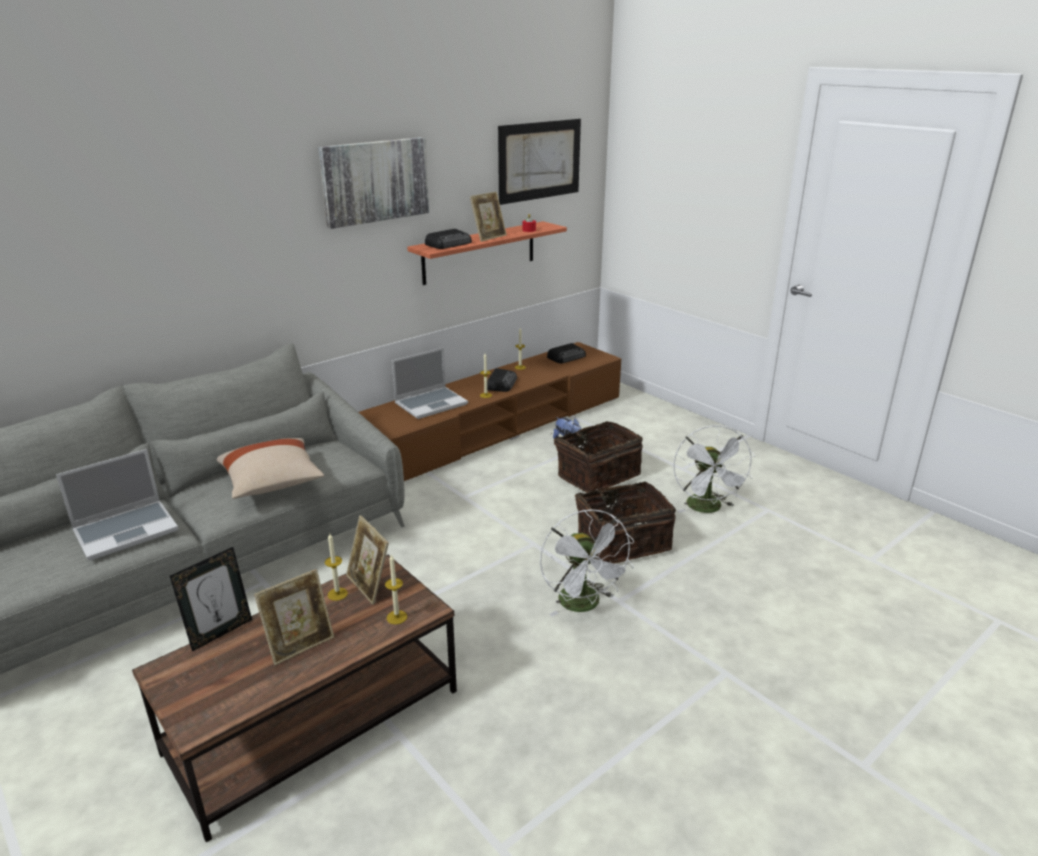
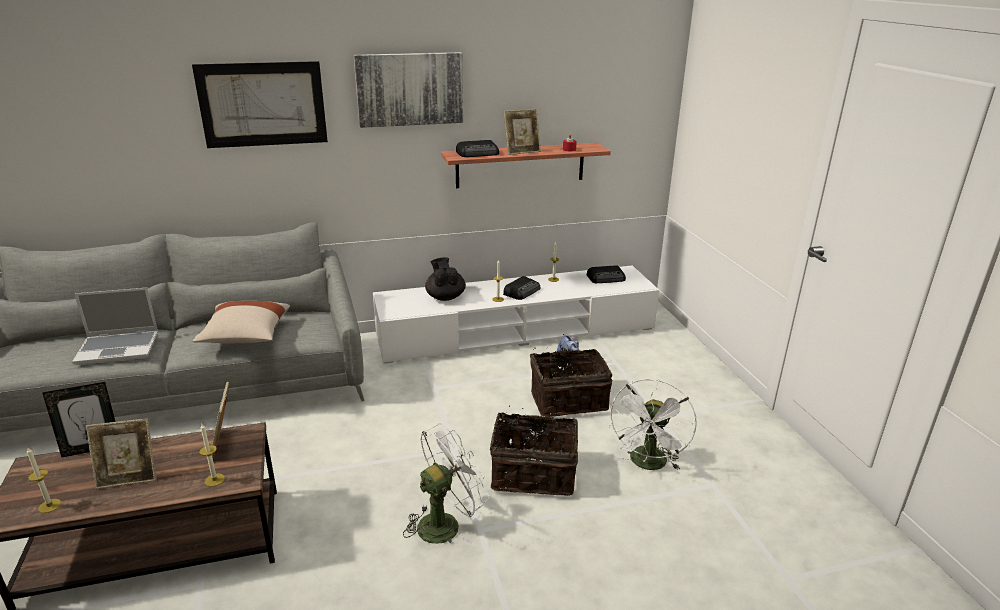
camera: 25 degrees right, 0 degrees up
(337, 594) = (196, 444): candle -> candle (49, 506)
(431, 403) = (445, 297): laptop -> black teapot
(497, 428) = (517, 332): brown tv stand -> white tv stand
(539, 160) = (596, 83): picture -> picture (263, 104)
(584, 605) = (445, 523): white fan -> white fan turned 135 degrees counterclockwise

